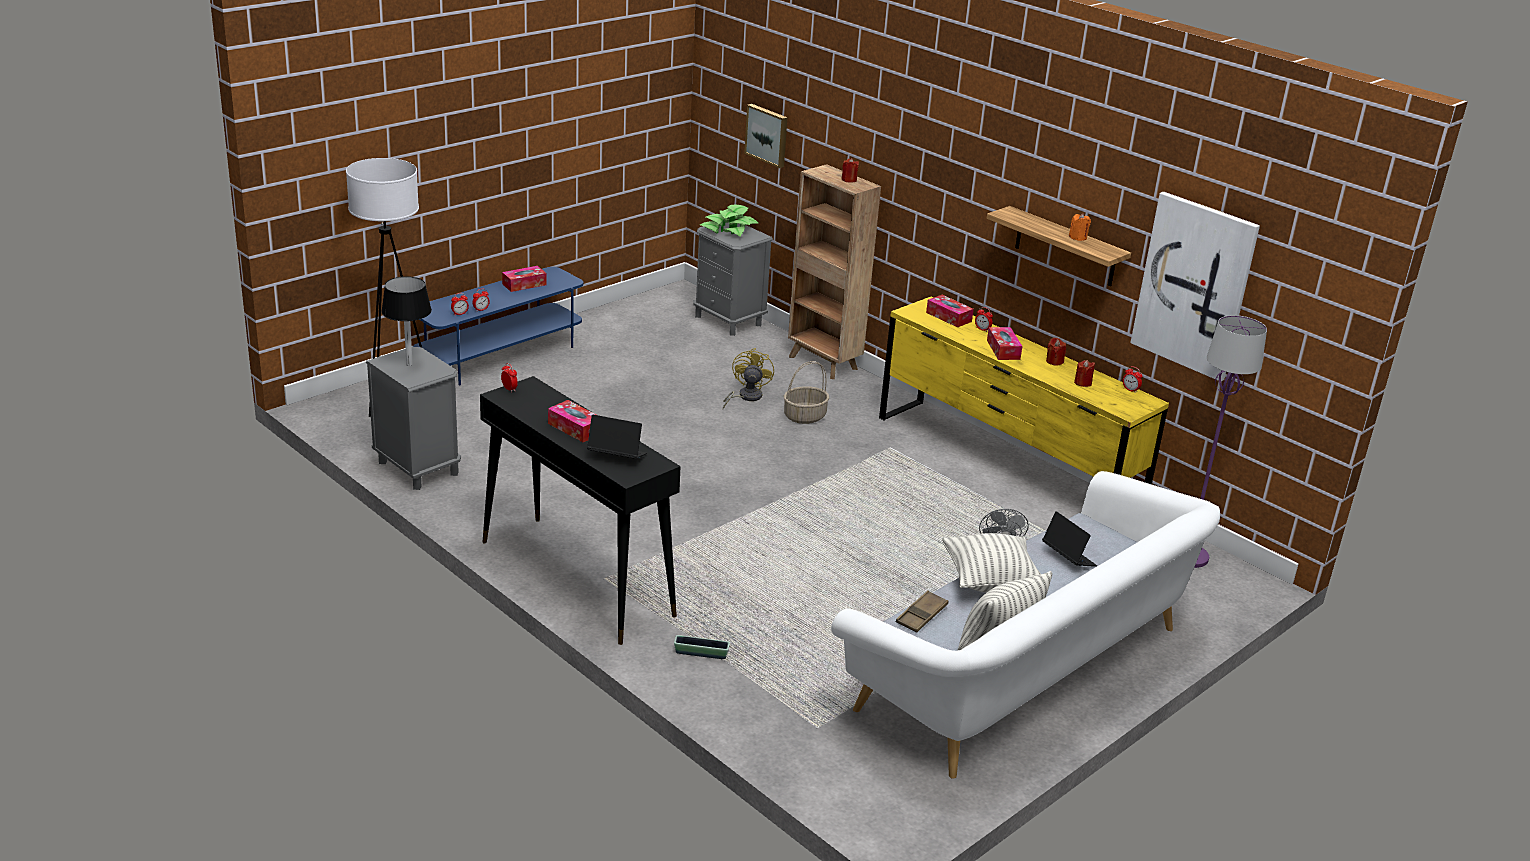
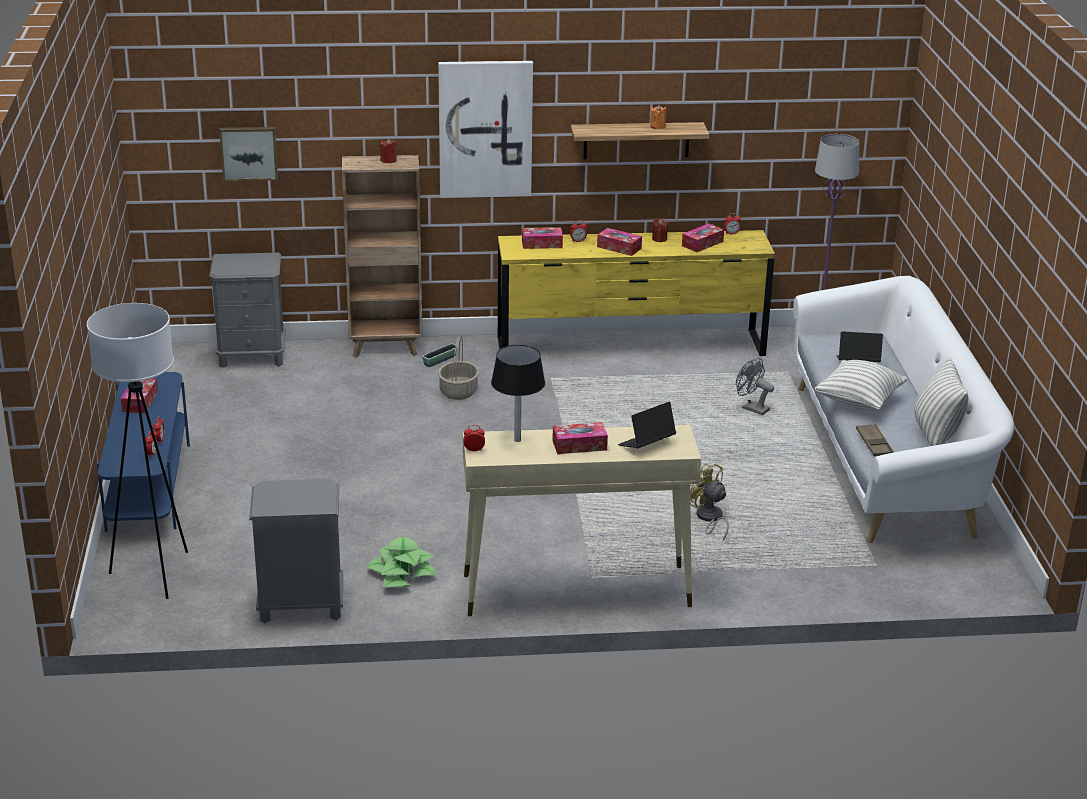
camera: 50 degrees left, 0 degrees up
(409, 364) = (290, 497): black table lamp -> black table lamp (517, 440)
(575, 578) = (575, 591): black console table -> beige console table
(701, 653) = (739, 575): planter -> planter (440, 360)
(729, 229) = (236, 263): potted plant -> potted plant (402, 573)
(745, 397) = (393, 403): yellow fan -> yellow fan (709, 519)
(1082, 383) = (702, 243): red candle -> tissue box
(1194, 285) = (767, 128): picture -> picture (485, 129)

